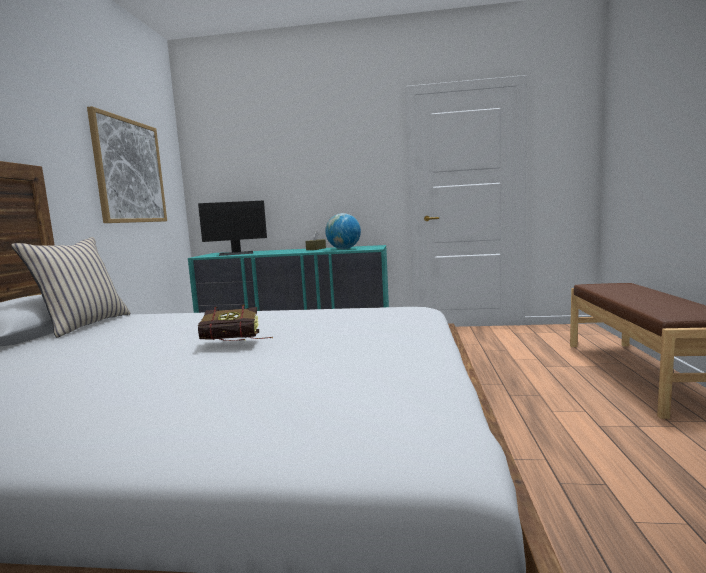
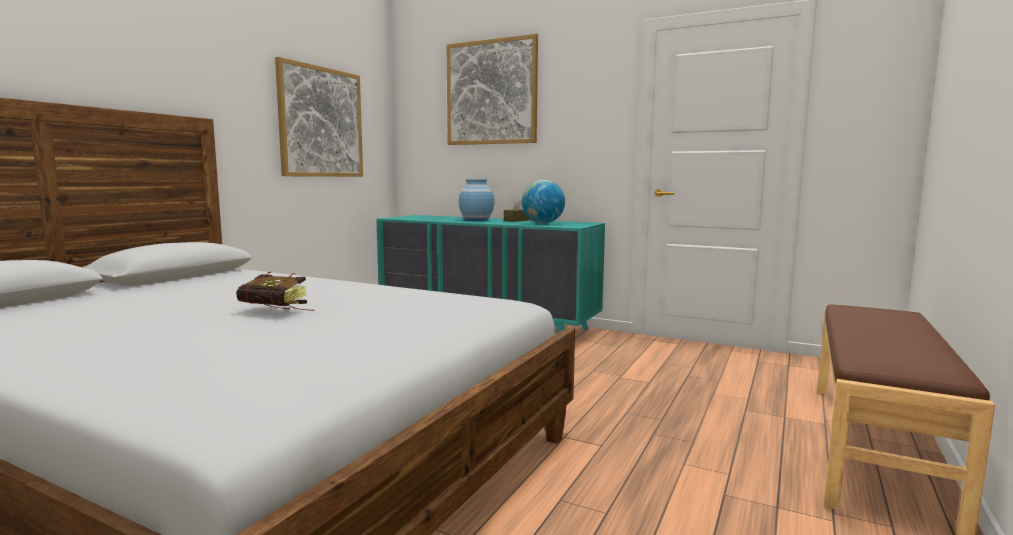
camera: 20 degrees right, 0 degrees up
(83, 325) = (209, 276): beige pillow -> none
(236, 253) = (429, 218): monitor -> none
(278, 144) = (491, 92): none -> picture
(282, 251) = (476, 220): none -> blue vase

